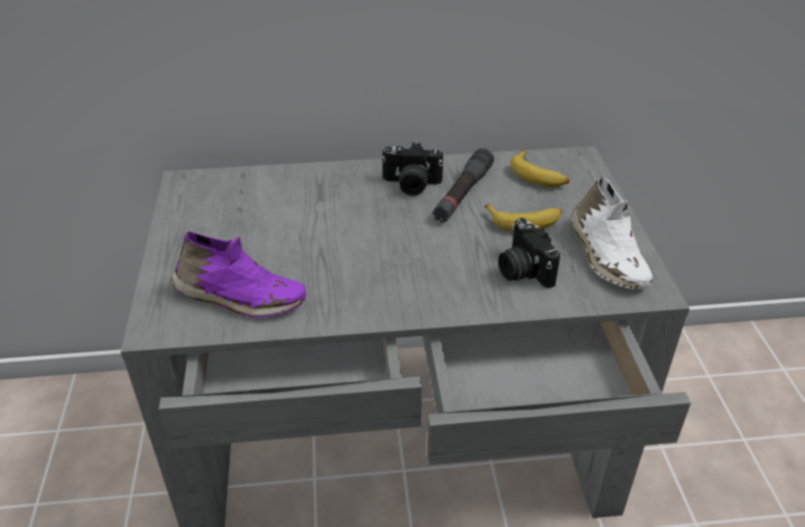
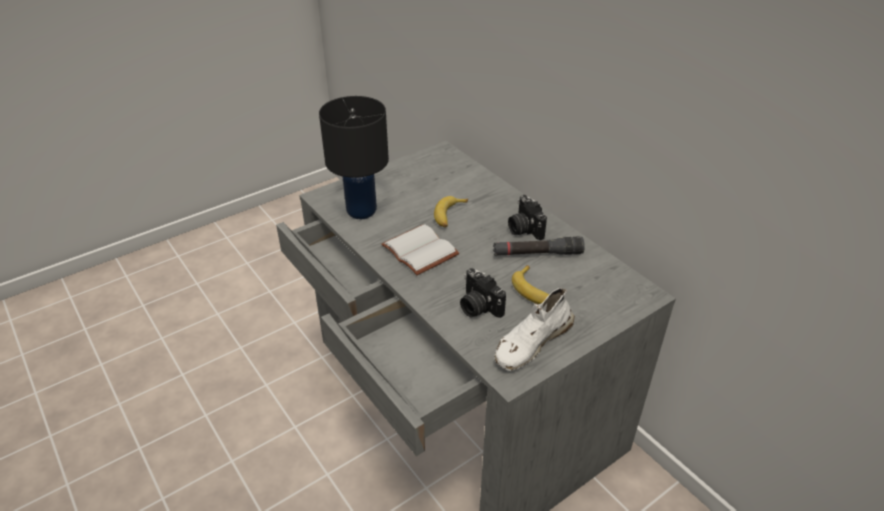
camera: 60 degrees right, 0 degrees up
(239, 298) = (362, 211): purple shoe -> black table lamp
(380, 275) = (422, 250): none -> white book
(522, 270) = (478, 307): camera -> camera turned 75 degrees counterclockwise
(538, 175) = (598, 281): banana -> banana (449, 216)

